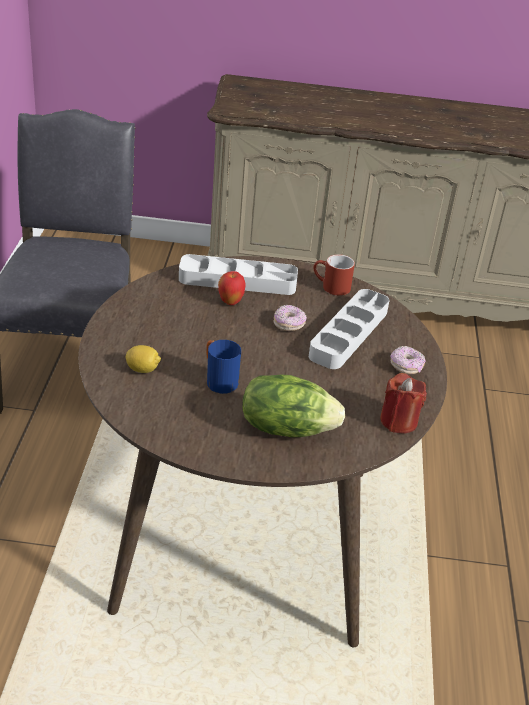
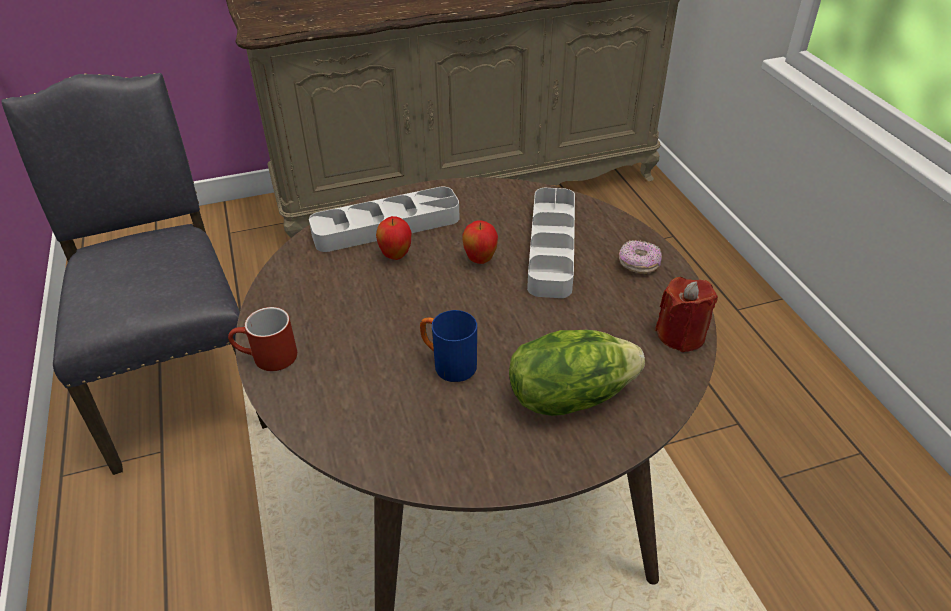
camera: 20 degrees left, 5 degrees up
(143, 369) = (346, 386): lemon -> none
(289, 325) = (480, 260): donut -> apple
(330, 287) = (493, 199): red mug -> red mug (266, 358)

